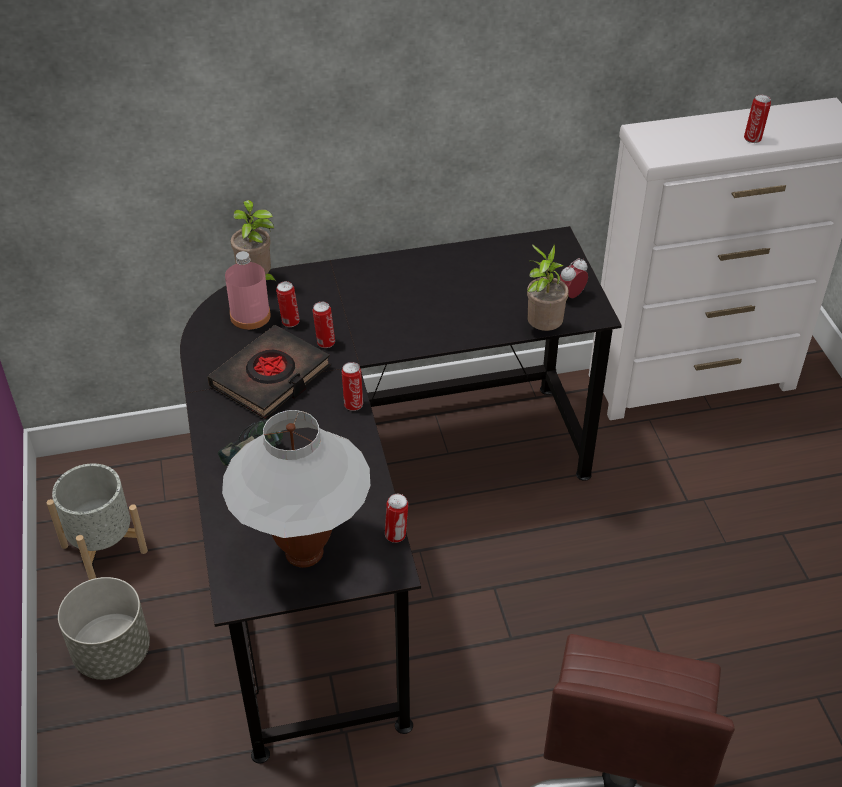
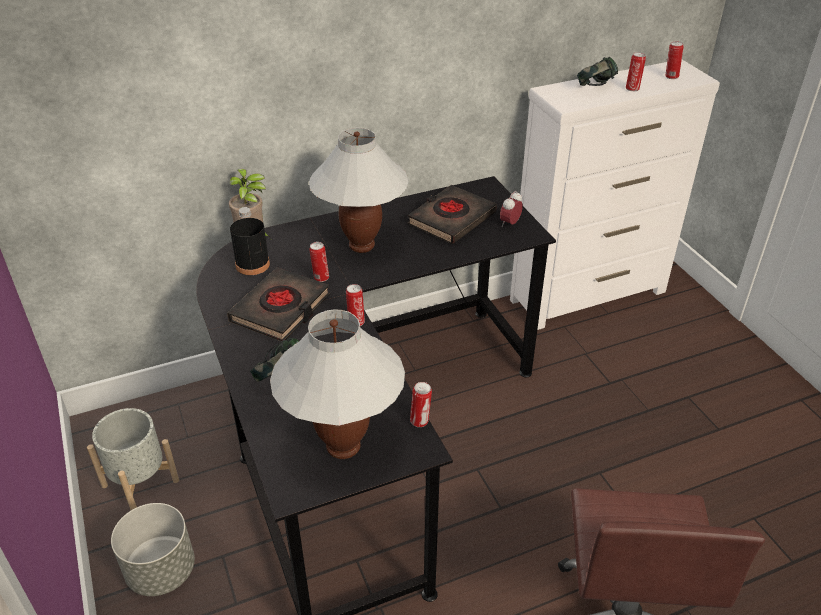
camera: 10 degrees left, 5 degrees down
(250, 316) = (252, 265): pink bottle -> black bottle
(289, 322) = (287, 265): can -> can (671, 77)
(383, 306) = (362, 246): none -> white table lamp
(500, 281) = (451, 219): none -> black book
(542, 329) = (495, 249): potted plant -> none
(705, 132) = (595, 87): none -> headphones

